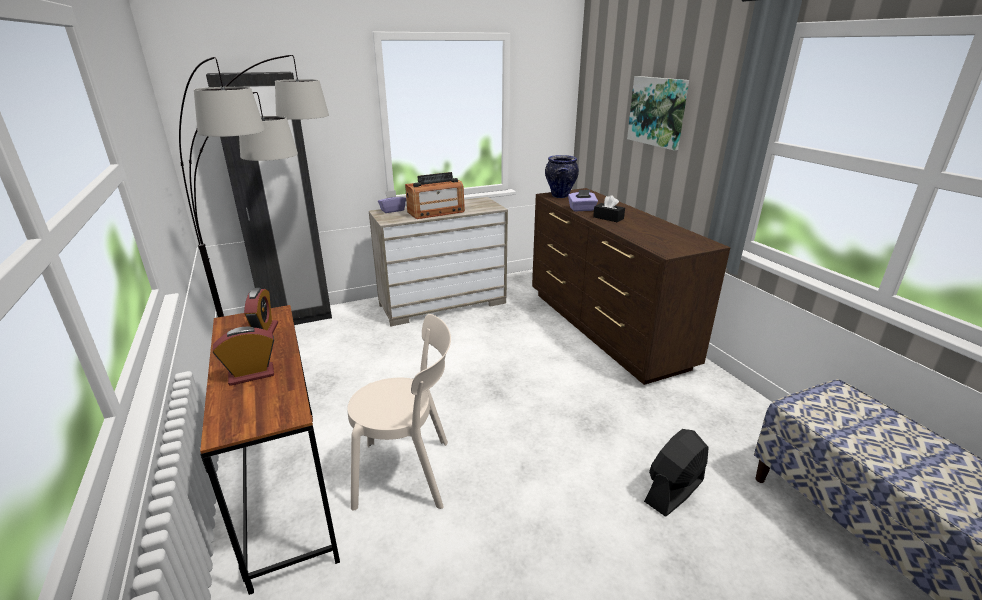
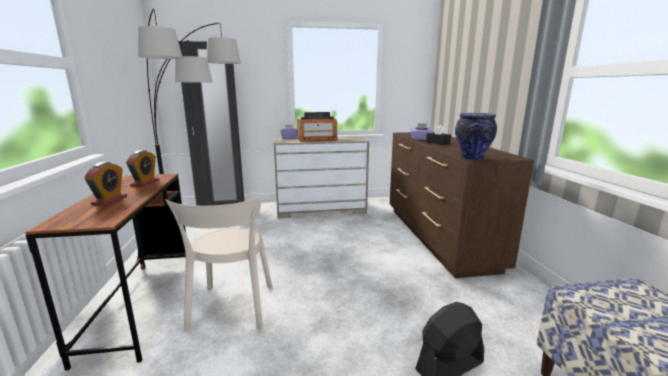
camera: 15 degrees right, 10 degrees down
(251, 375) = (109, 200): alarm clock -> alarm clock turned 105 degrees clockwise
(409, 473) = (231, 309): beige chair -> beige chair turned 75 degrees clockwise
(560, 196) = (410, 134): vase -> vase (472, 158)
(658, 111) = (485, 66): picture -> none

